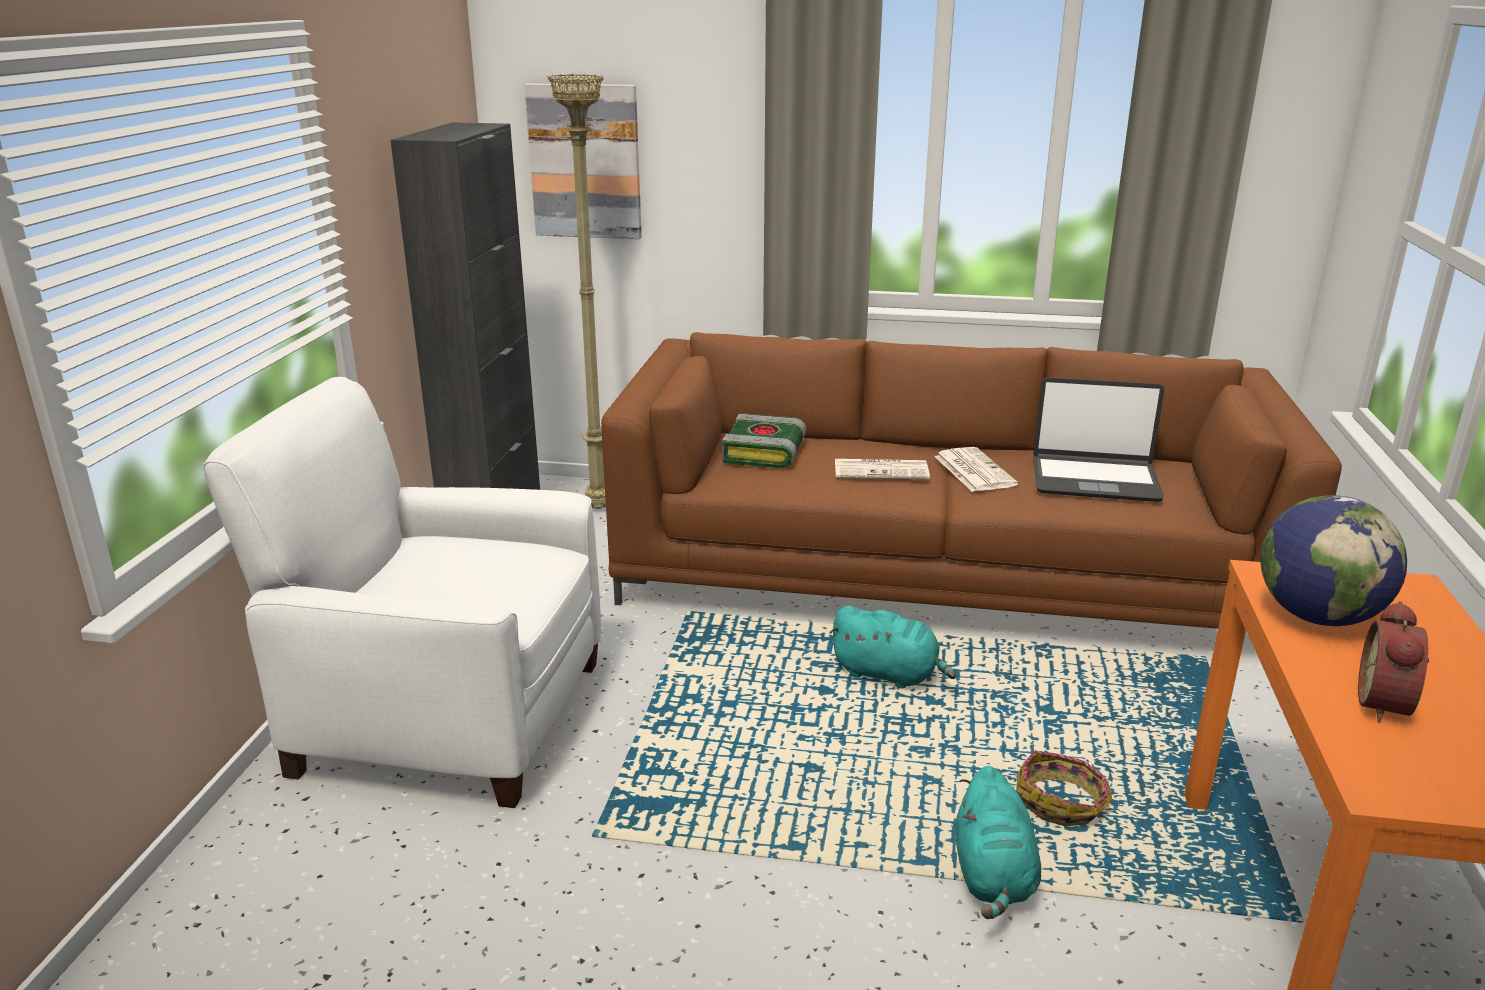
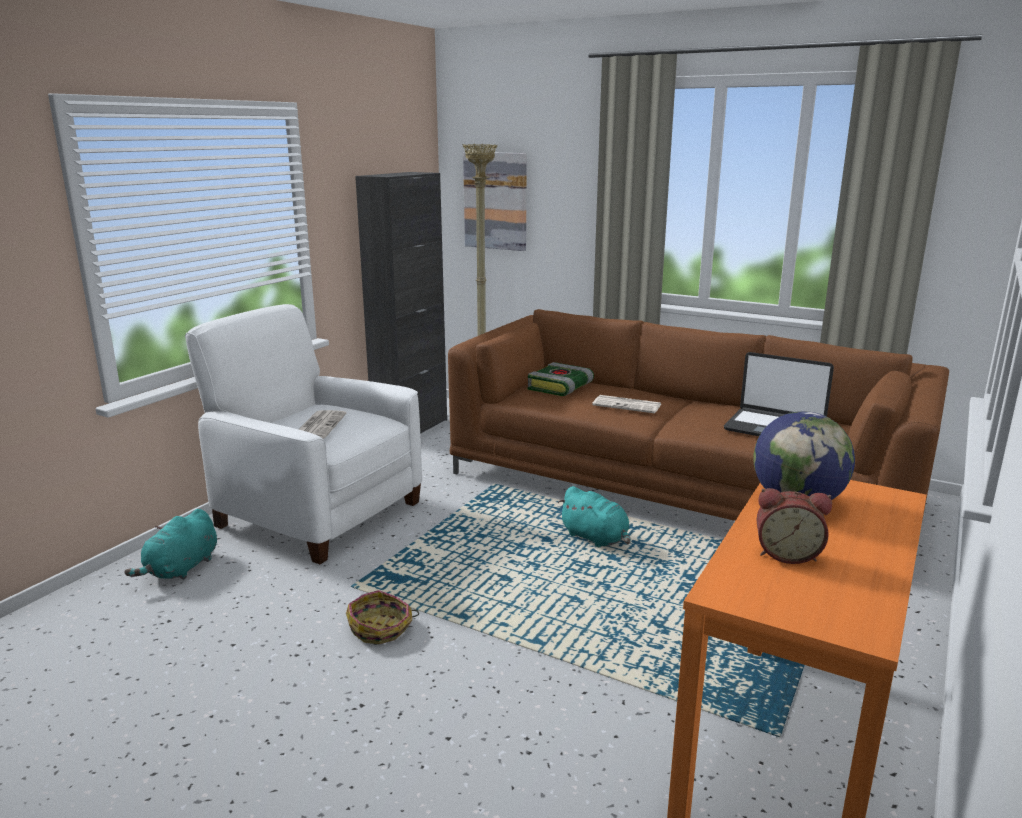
camera: 20 degrees right, 5 degrees down
(973, 470) = (691, 412): newspaper -> newspaper (318, 426)
(993, 876) = (576, 660): turquoise plush toy -> turquoise plush toy (181, 569)
(1062, 802) = (658, 630): basket -> basket (381, 628)
(1388, 705) = (787, 554): alarm clock -> alarm clock turned 120 degrees counterclockwise

